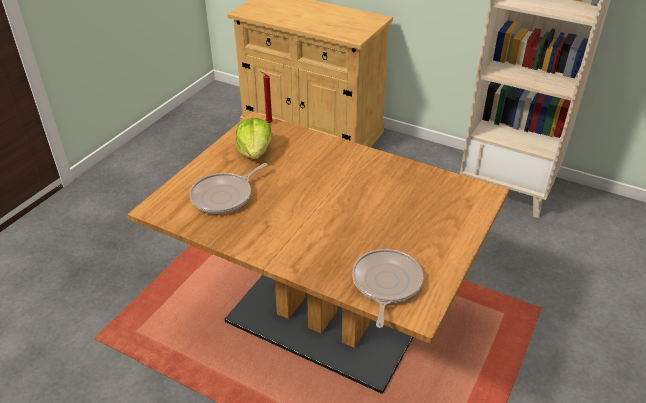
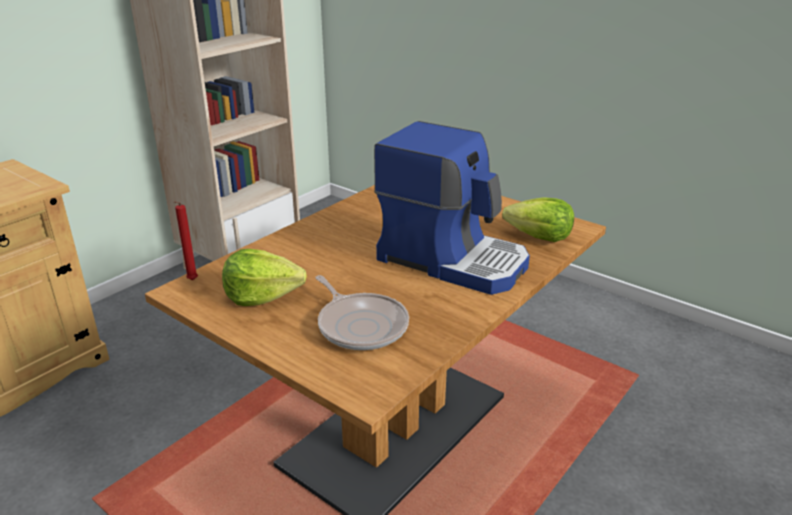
camera: 80 degrees left, 10 degrees down
(325, 231) = (453, 259): none -> coffee machine
(385, 284) = (539, 237): frying pan -> lettuce

